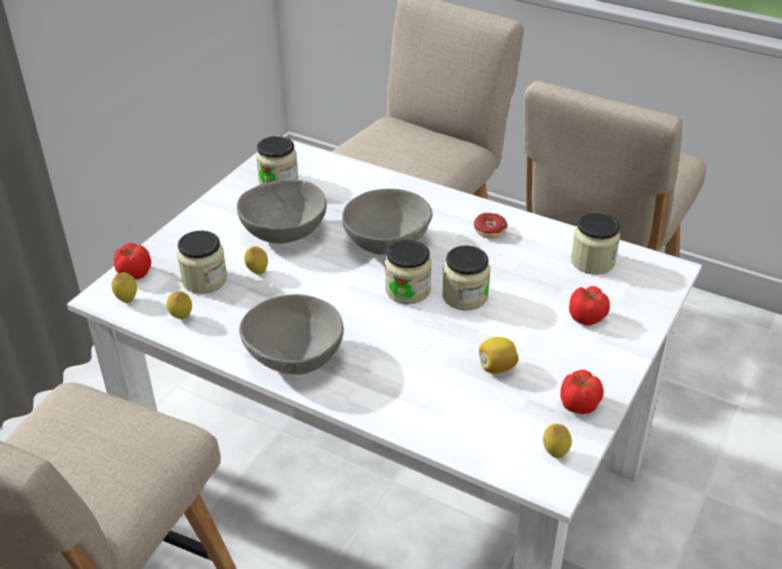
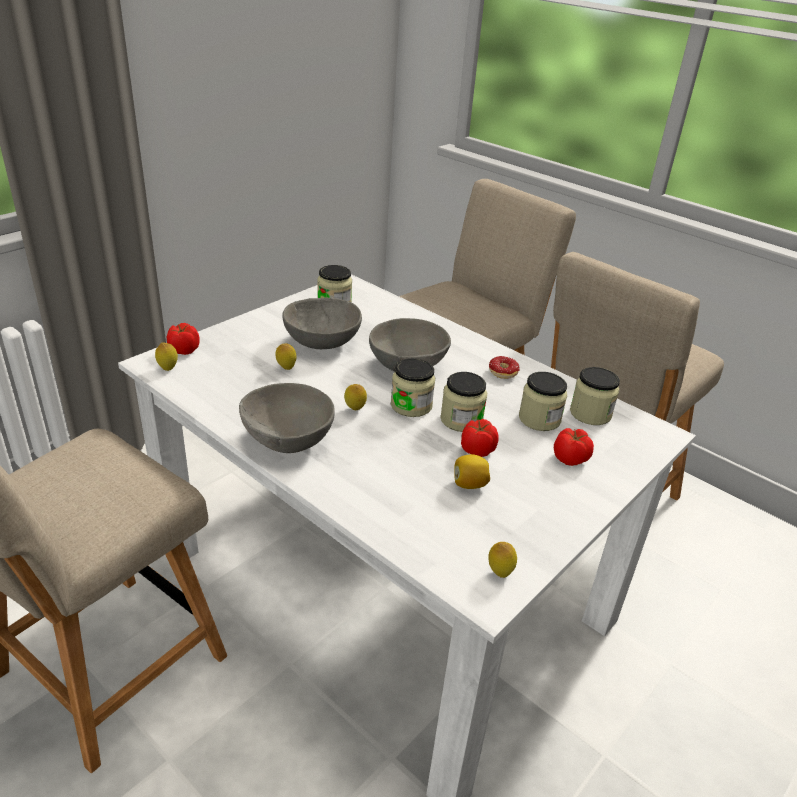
camera: 10 degrees right, 5 degrees down
(181, 318) = (206, 390): lemon -> lemon (355, 409)
(204, 280) = (239, 365): jar -> jar (539, 419)
(578, 404) = (537, 533): tomato -> tomato (476, 450)

